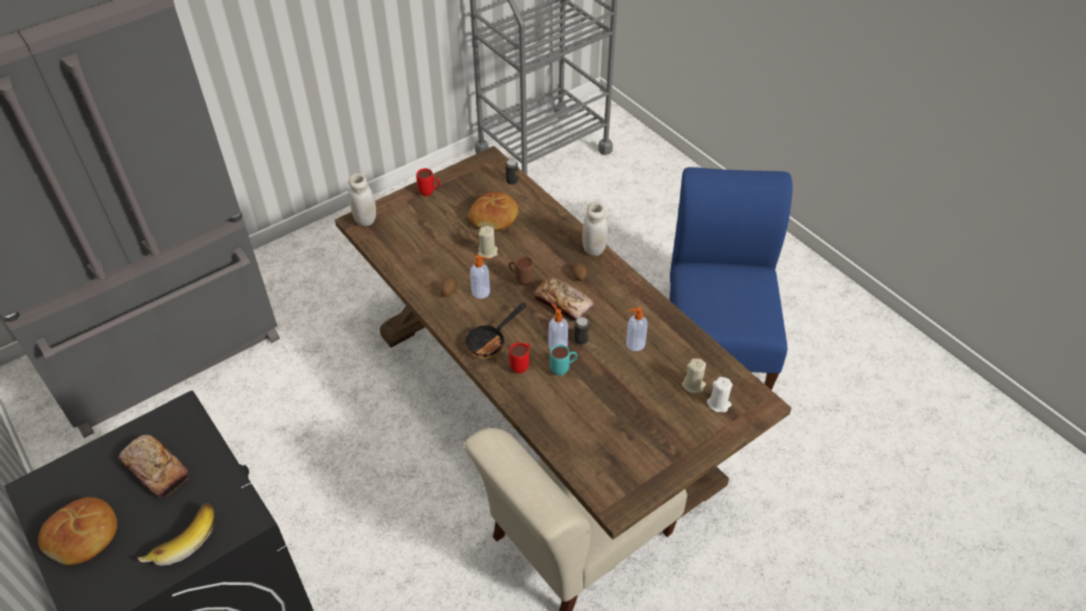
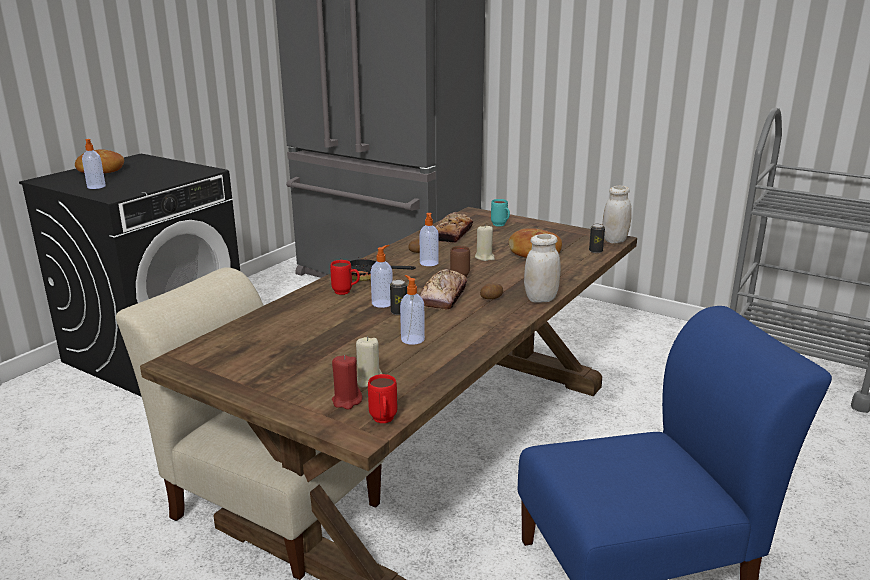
camera: 70 degrees right, 25 degrees down
(155, 470) = (155, 173): bread -> bread (452, 234)
(182, 539) = (96, 187): banana -> soap dispenser
(365, 219) = (478, 214): white jar -> white jar (615, 240)
(430, 193) = (537, 226): red mug -> red mug (383, 421)
(563, 369) = (352, 310): turquoise mug -> turquoise mug (501, 225)
(718, 404) = (347, 401): white candle -> red candle

